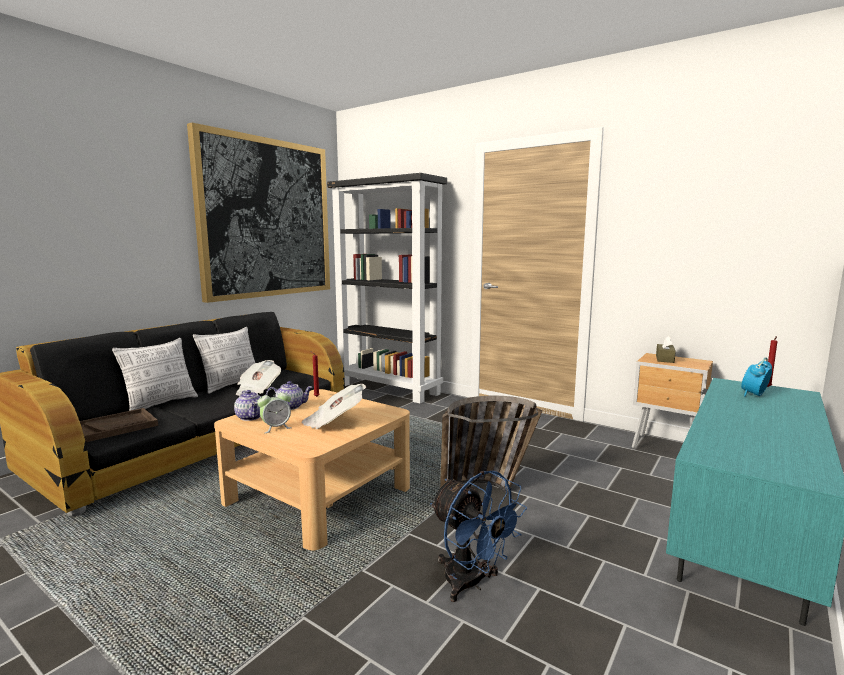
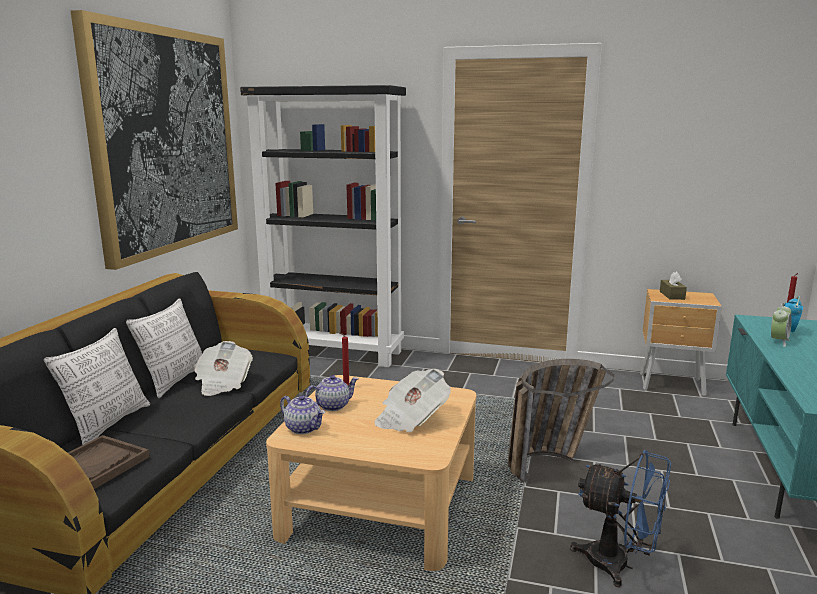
camera: 20 degrees left, 5 degrees up
(276, 428) = (354, 438): alarm clock -> alarm clock (778, 341)

